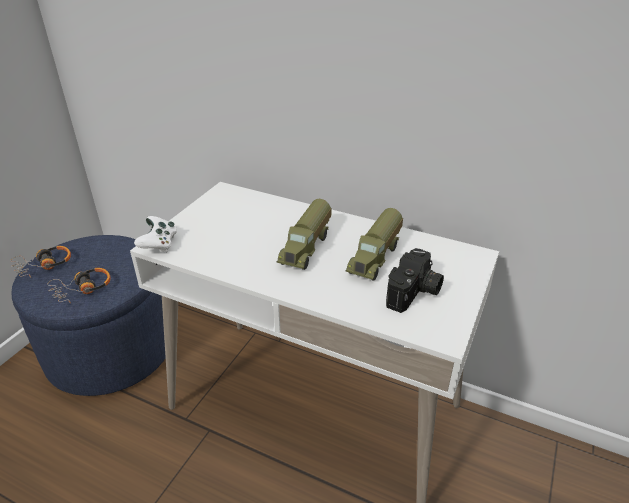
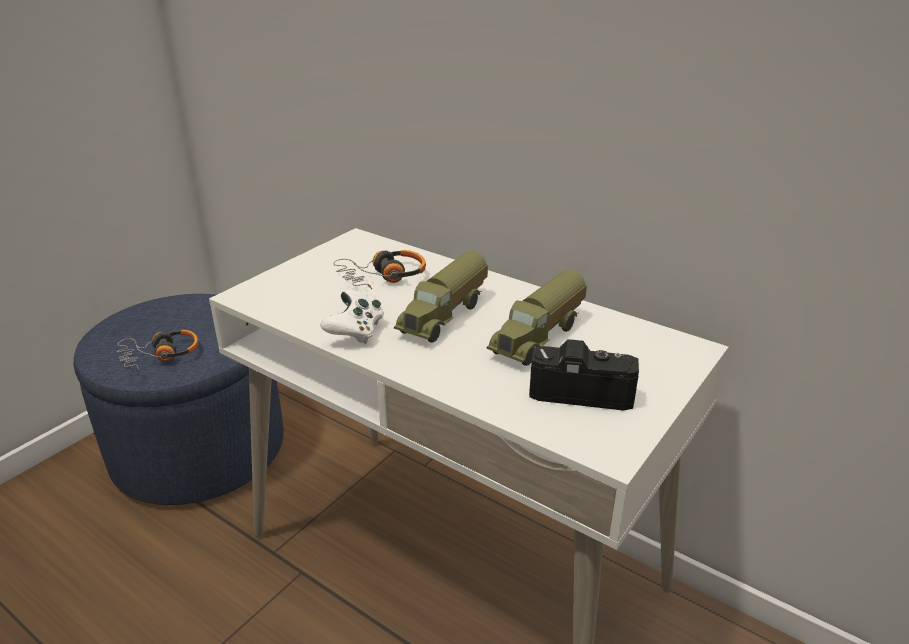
camera: 10 degrees right, 5 degrees down
(44, 266) = (122, 323): headphones -> headphones (383, 277)
(159, 244) = (248, 294): white game controller -> white game controller (355, 332)
(414, 293) = (581, 388): camera -> camera turned 120 degrees counterclockwise

